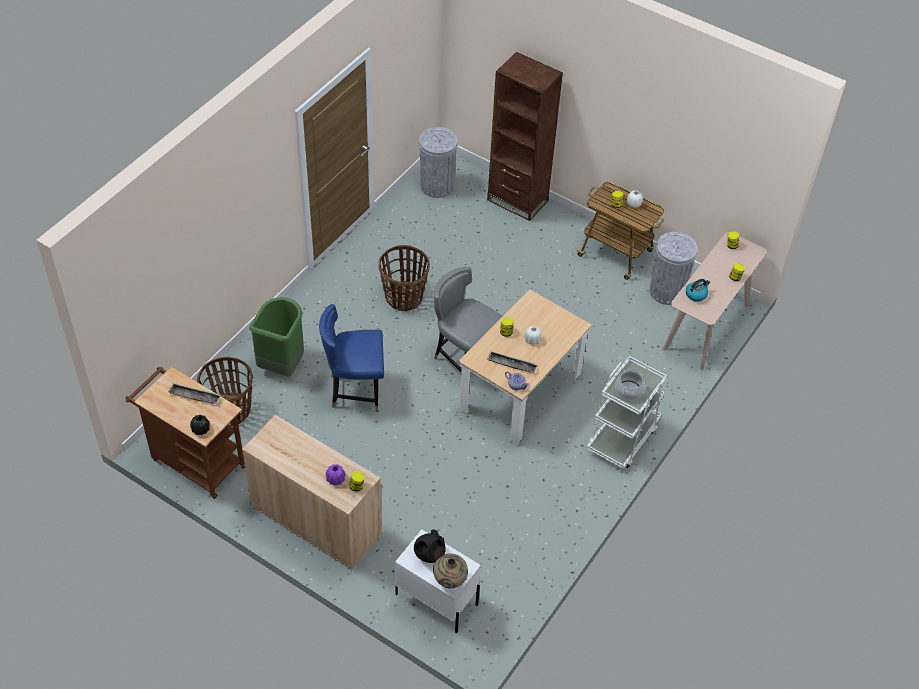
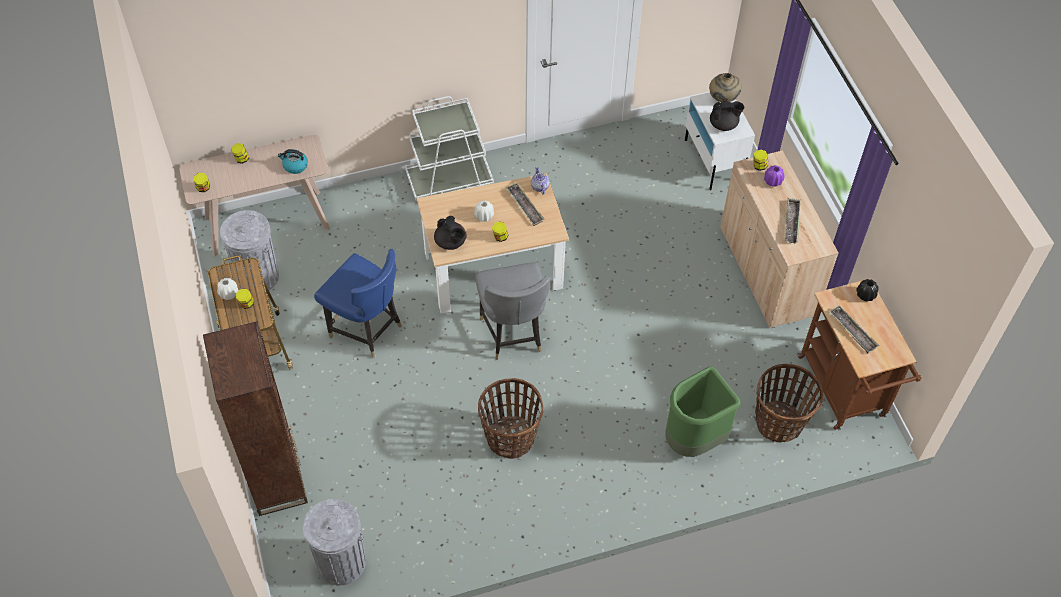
camera: 140 degrees left, 5 degrees up
(295, 451) = (791, 223): none -> tray
(355, 390) = (642, 367): blue chair -> blue chair (366, 329)
(535, 309) = (451, 242): none -> black teapot
(628, 390) = (454, 122): cooking pot -> none

